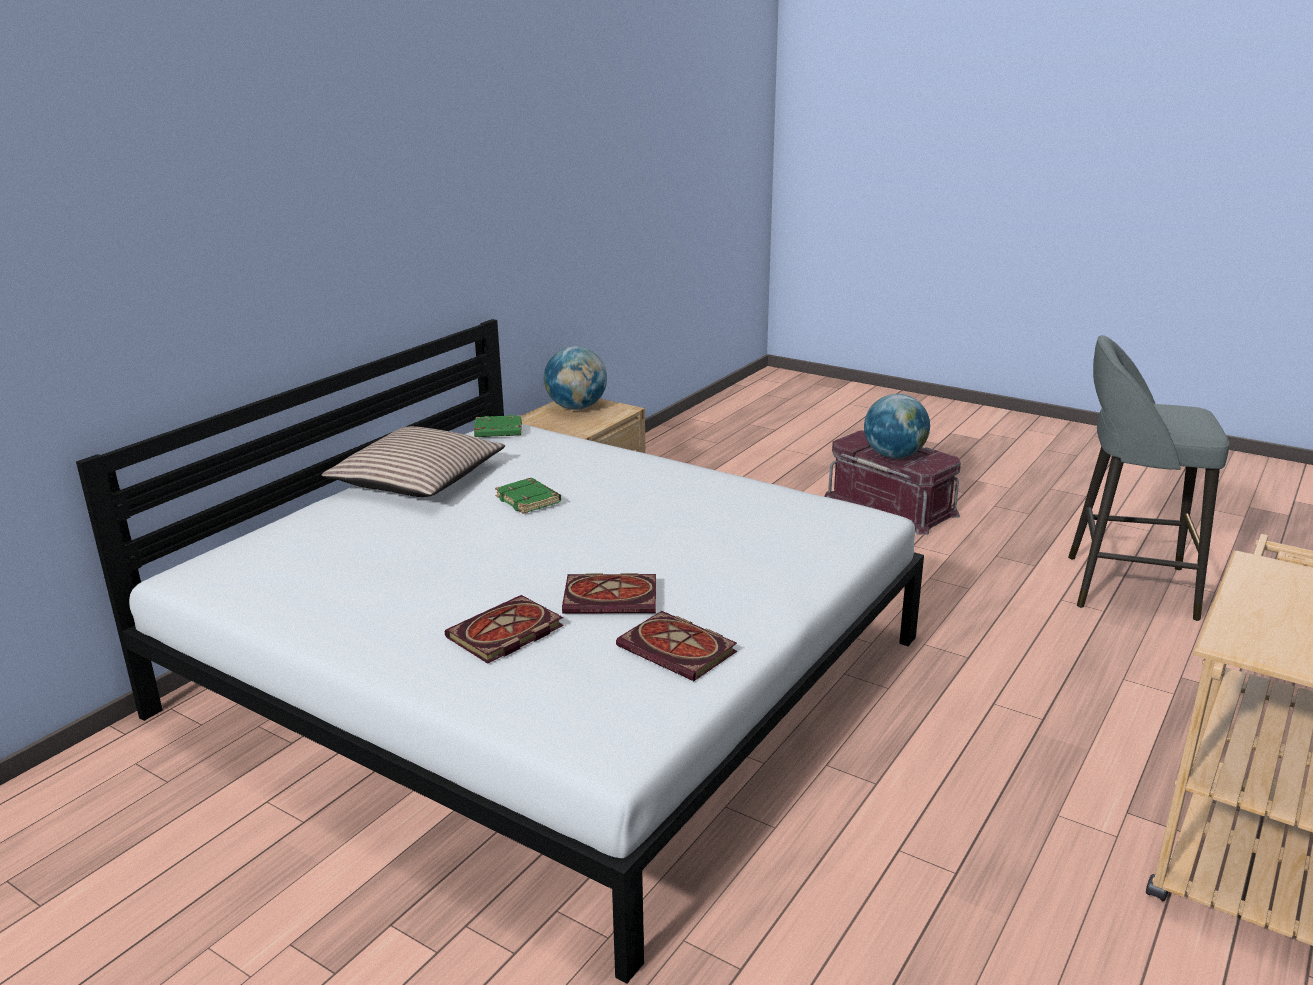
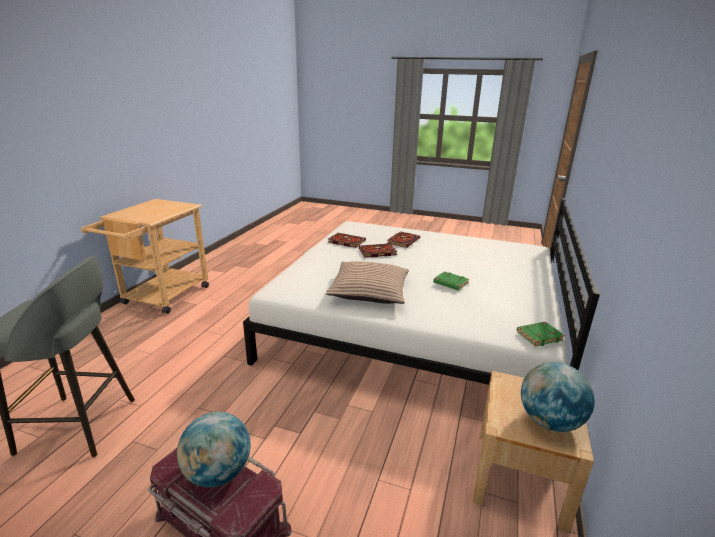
camera: 165 degrees right, 0 degrees up
(417, 479) = (525, 293): pillow -> pillow (369, 291)

